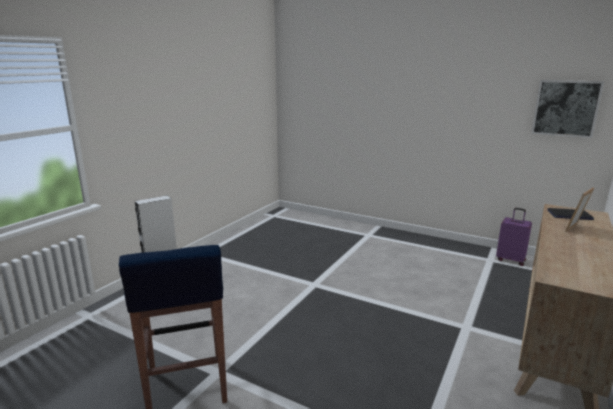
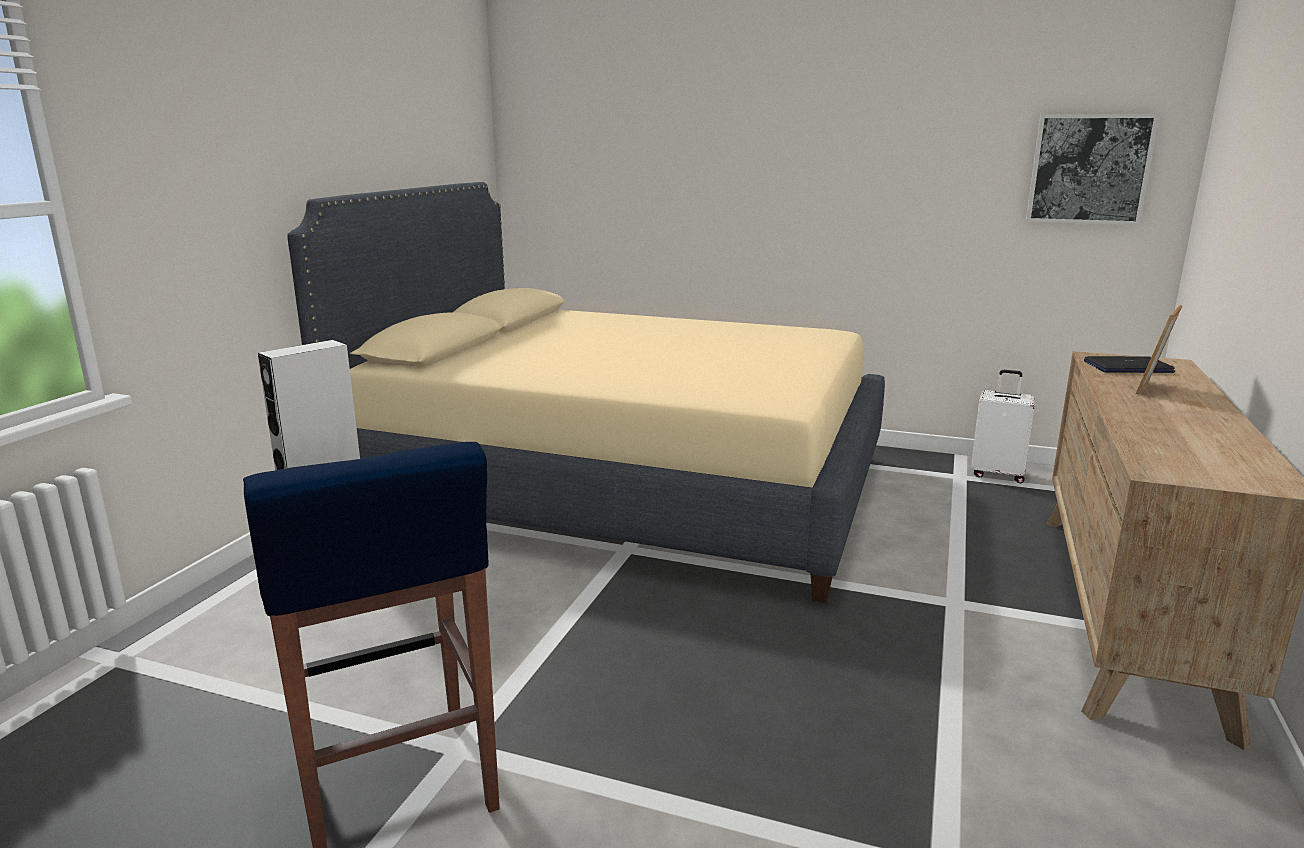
camera: 10 degrees left, 0 degrees up
(320, 252) = (622, 486): none -> beige bed
(511, 260) = (997, 474): purple suitcase -> white suitcase

